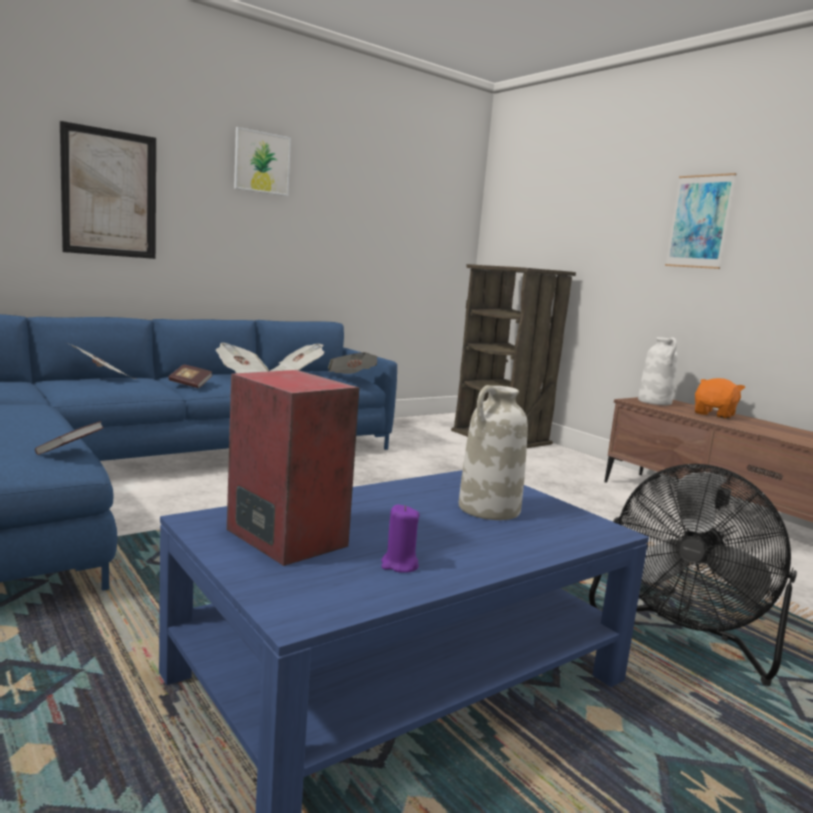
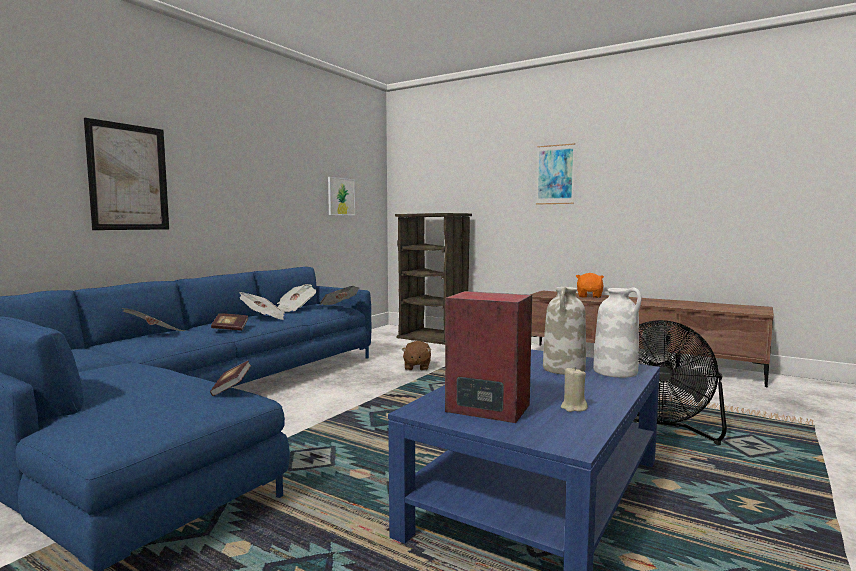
camera: 20 degrees left, 5 degrees down
(262, 162) = (242, 146): picture -> picture (341, 196)
(399, 565) = (573, 408): purple candle -> beige candle
(433, 472) = (416, 367): none -> brown plush toy
(655, 402) = (549, 294): white vase -> white vase (616, 372)

